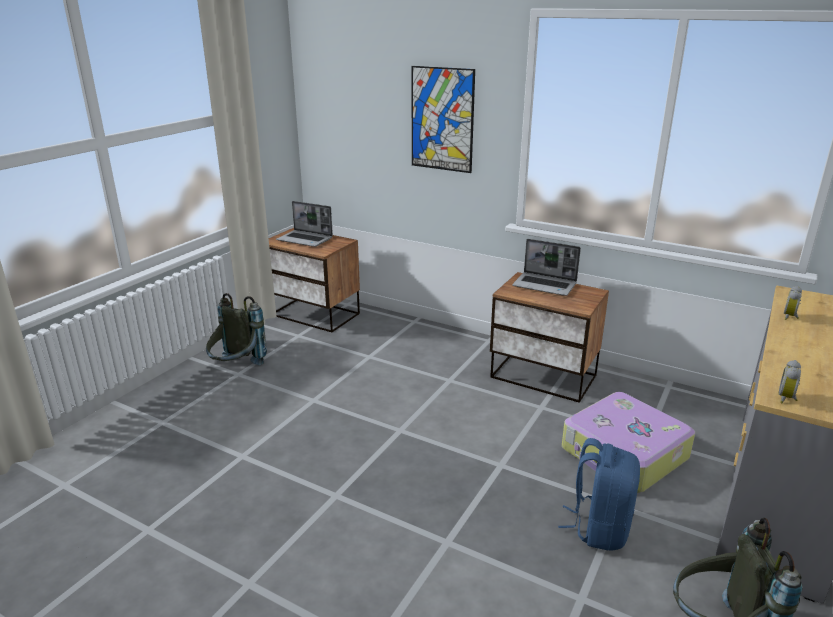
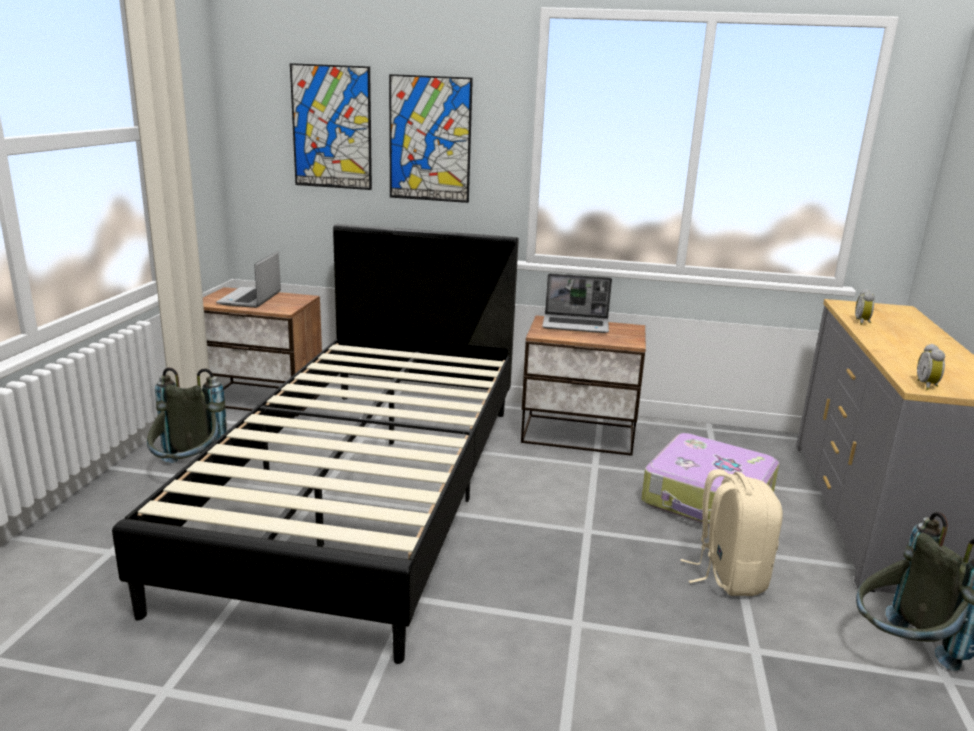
camera: 20 degrees left, 5 degrees down
(305, 239) = (250, 299): laptop -> laptop turned 90 degrees clockwise
(349, 401) = (365, 490): none -> black bed
(370, 107) = (331, 127): none -> picture
(599, 527) = (728, 575): blue backpack -> beige backpack

